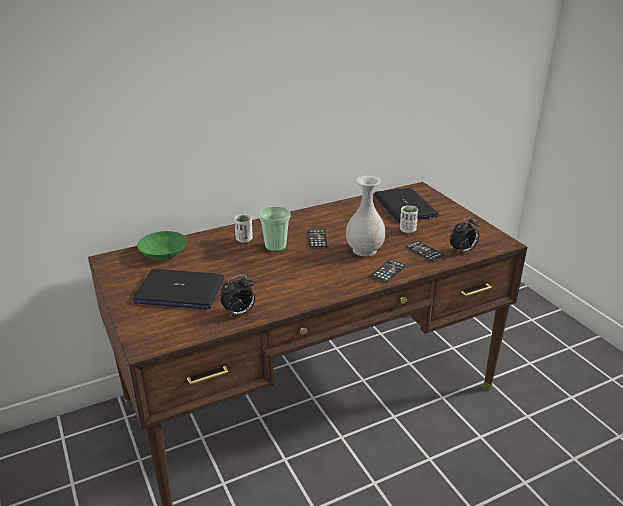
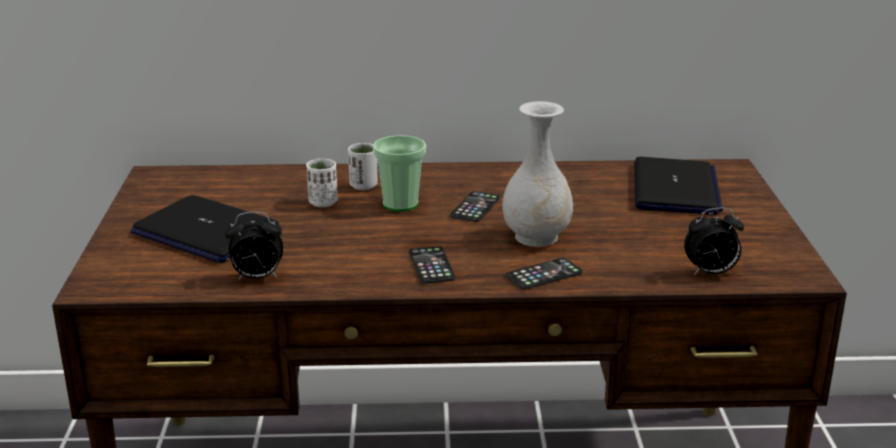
camera: 25 degrees right, 5 degrees down
(162, 253) = (231, 181): green bowl -> none
(407, 230) = (642, 223): white cup -> white cup (323, 203)
(424, 252) = (638, 260): phone -> phone (431, 266)

